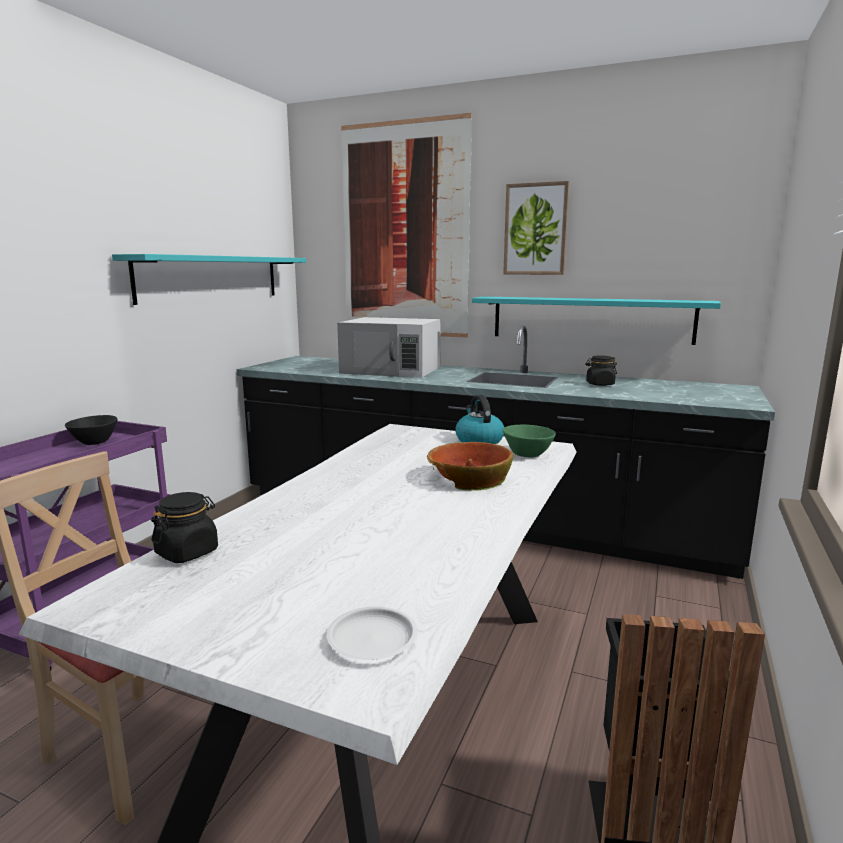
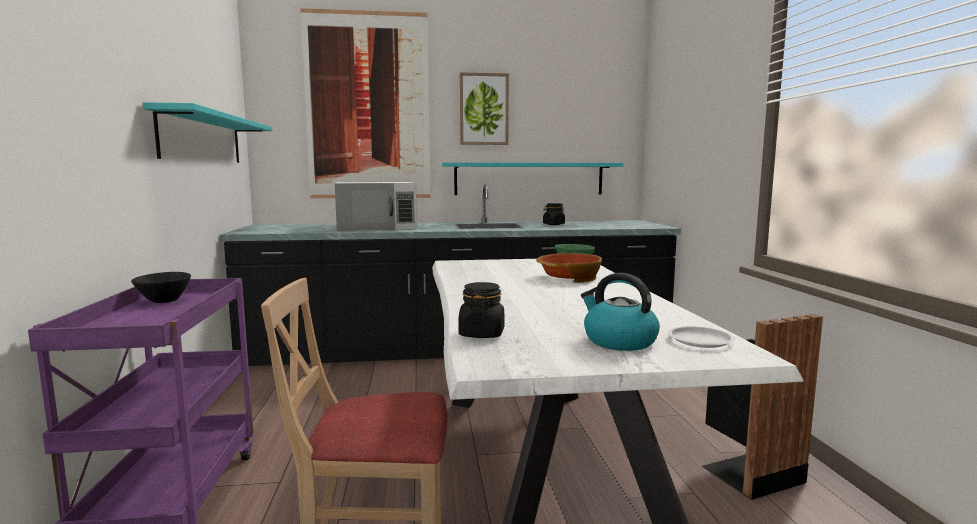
camera: 30 degrees left, 5 degrees down
(478, 440) = (525, 262): kettle -> kettle (618, 341)

